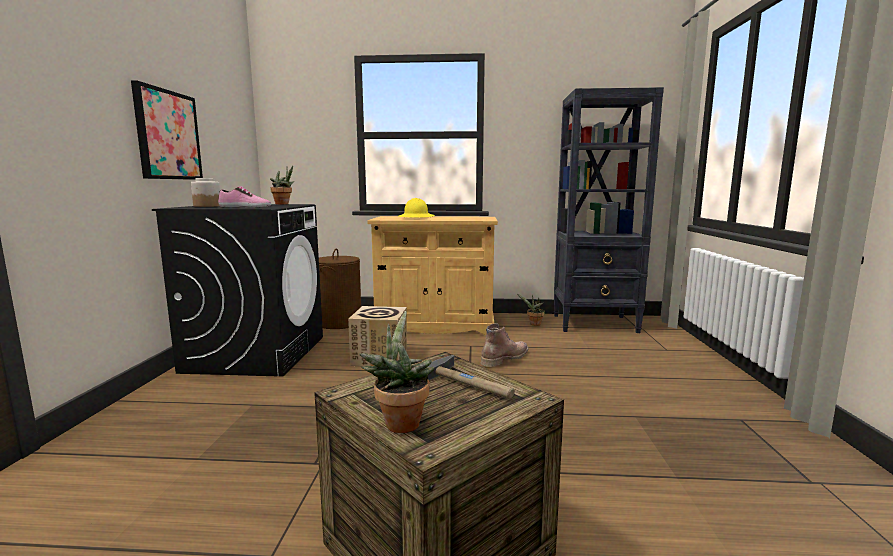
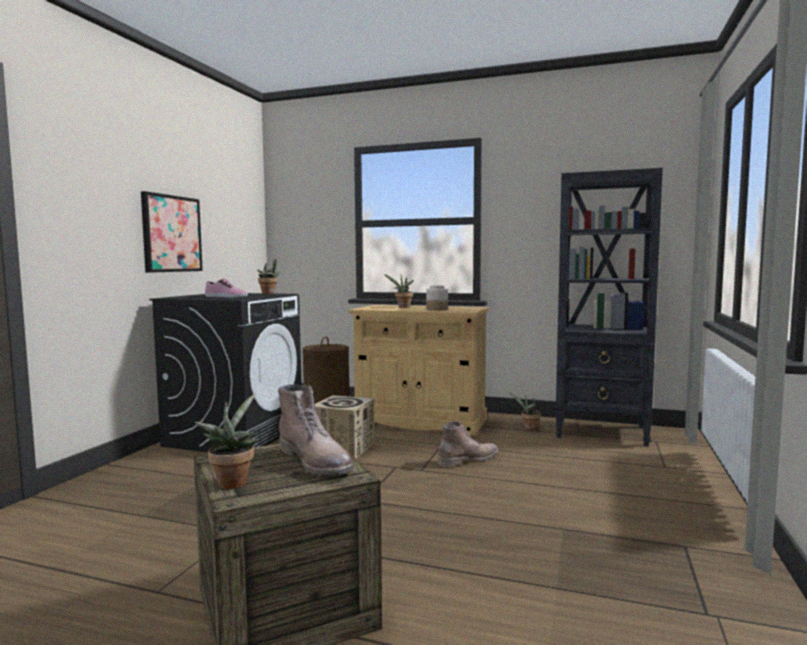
camera: 15 degrees right, 5 degrees down
(207, 206) = (199, 295): jar -> jar (436, 309)
(416, 217) = (402, 307): yellow hard hat -> potted plant
(469, 384) = (316, 461): hammer -> brown boot

